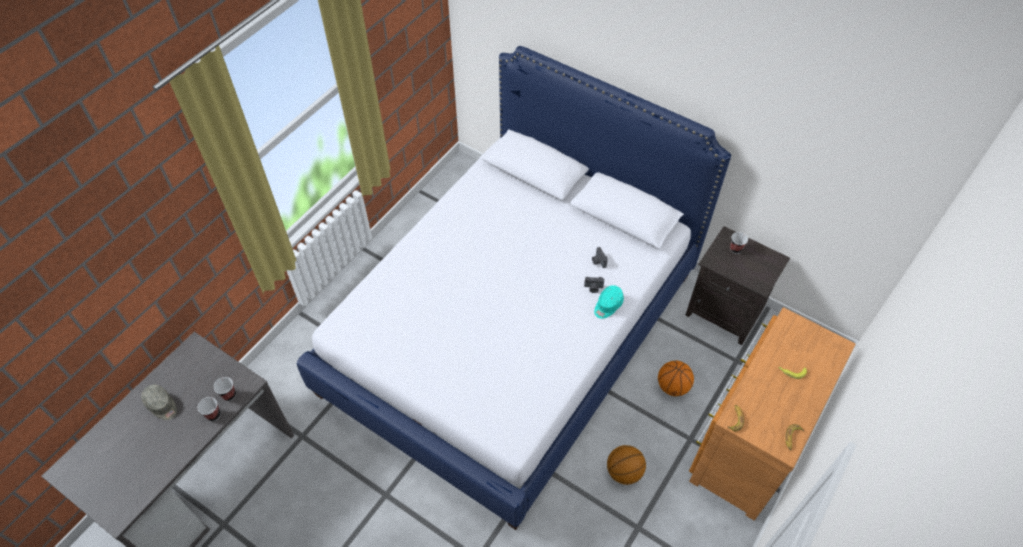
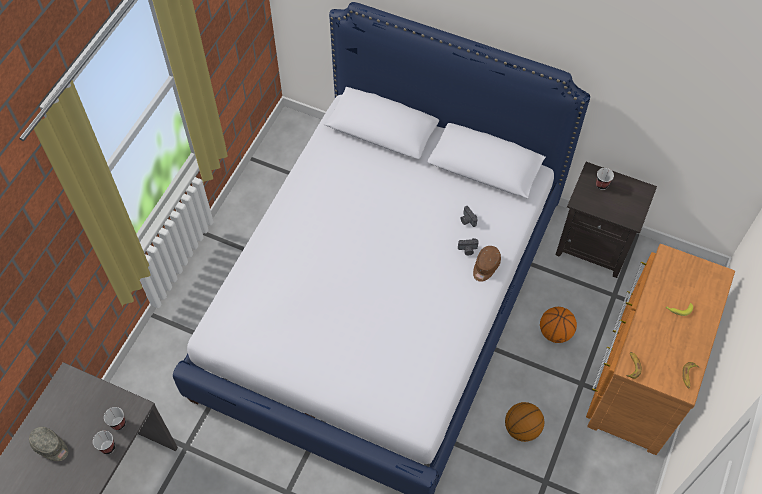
camera: 10 degrees left, 5 degrees up
(607, 306) = (485, 267): turquoise cap -> brown cap

